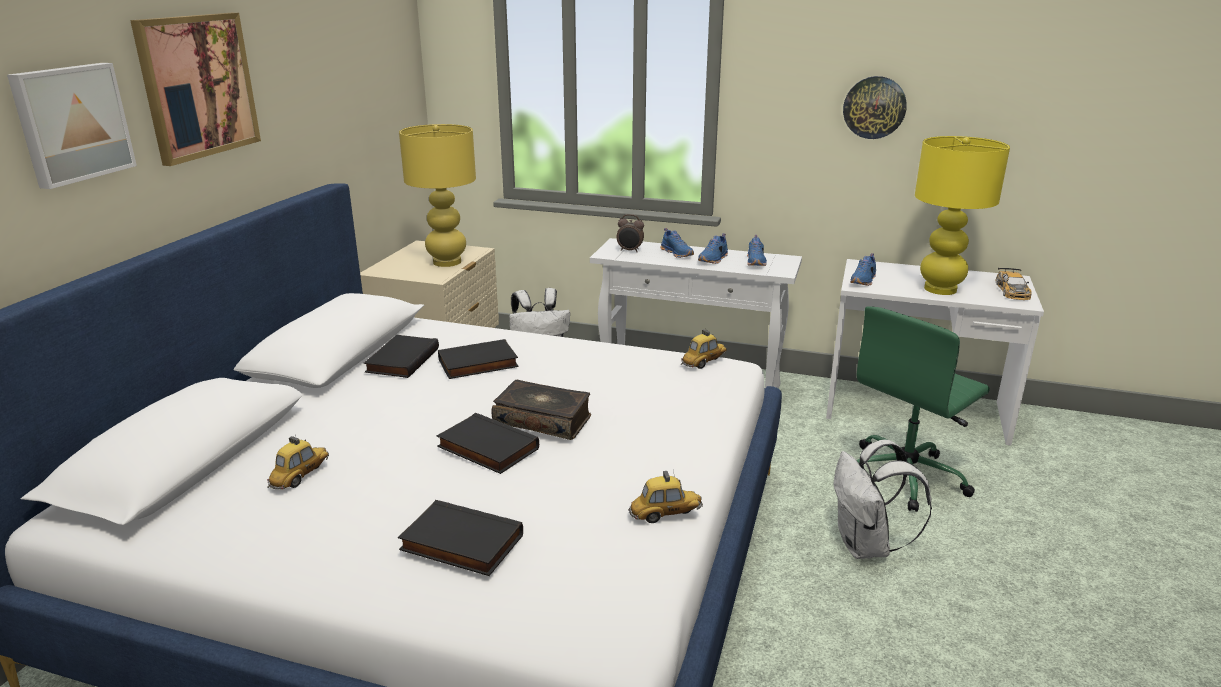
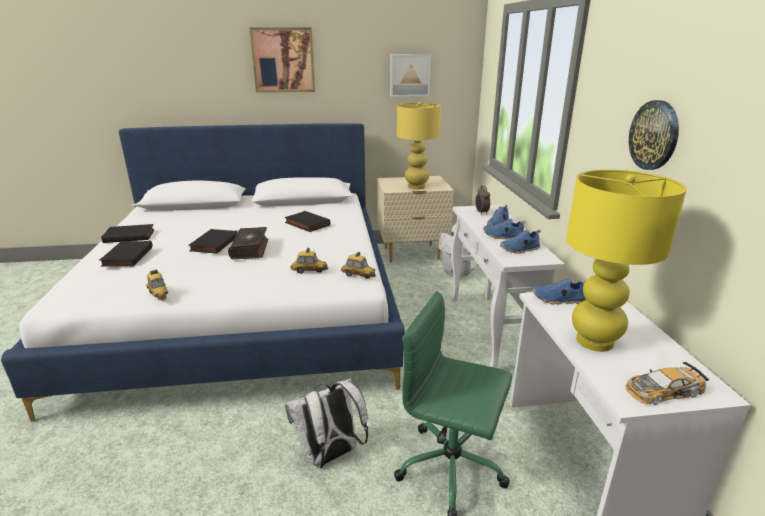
camera: 65 degrees right, 0 degrees up
(71, 123) = (213, 66): picture -> picture (409, 75)
(301, 476) = (183, 222): toy car -> toy car (309, 271)
(401, 360) = (299, 210): black book -> black book (130, 236)

